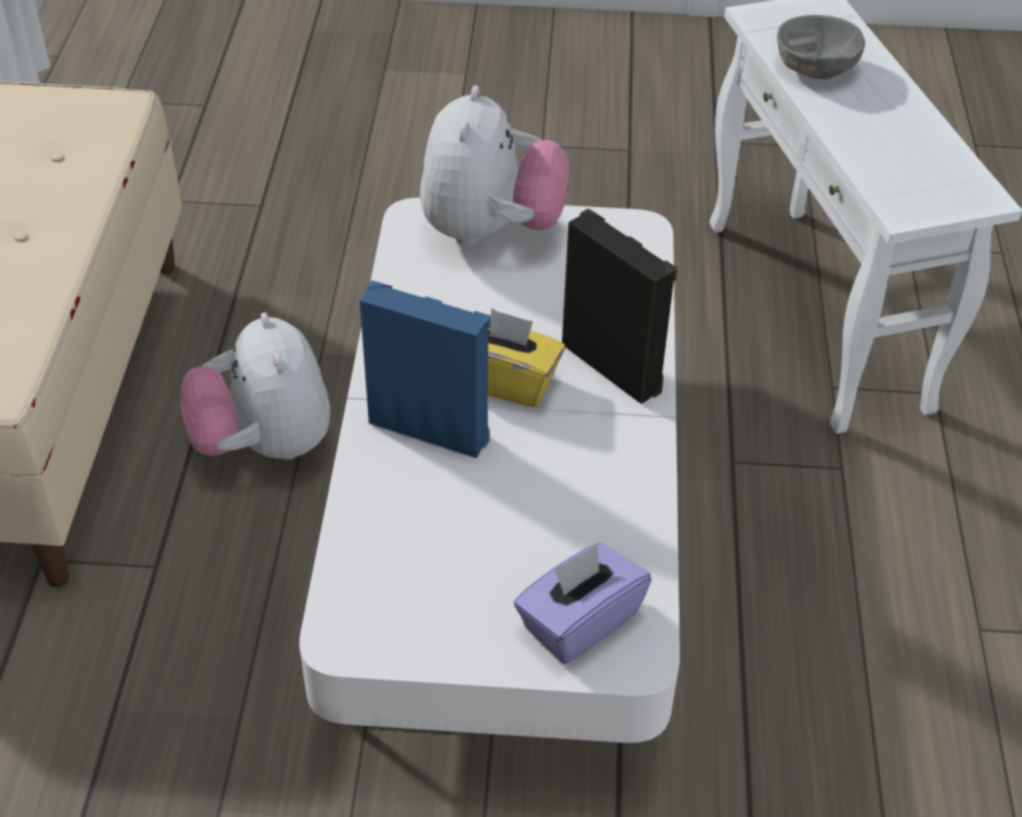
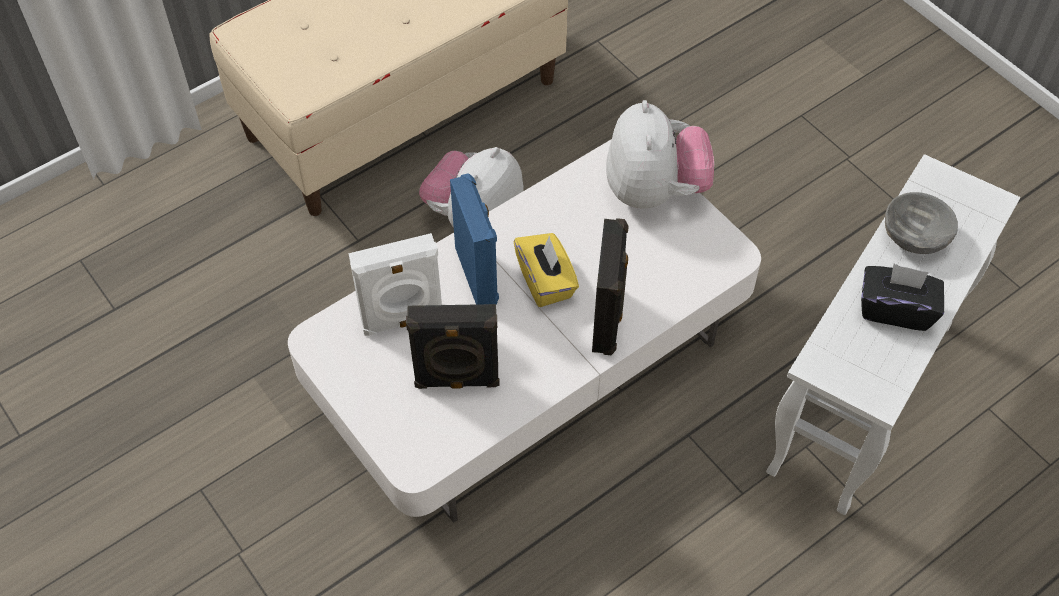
camera: 50 degrees right, 10 degrees up
(414, 534) = (403, 320): none -> white speaker
(490, 230) = (654, 191): plush toy -> plush toy turned 60 degrees counterclockwise
(555, 539) = (457, 380): none -> black speaker
(579, 622) = (413, 427): purple tissue box -> none
(887, 128) = (895, 309): none -> black tissue box

